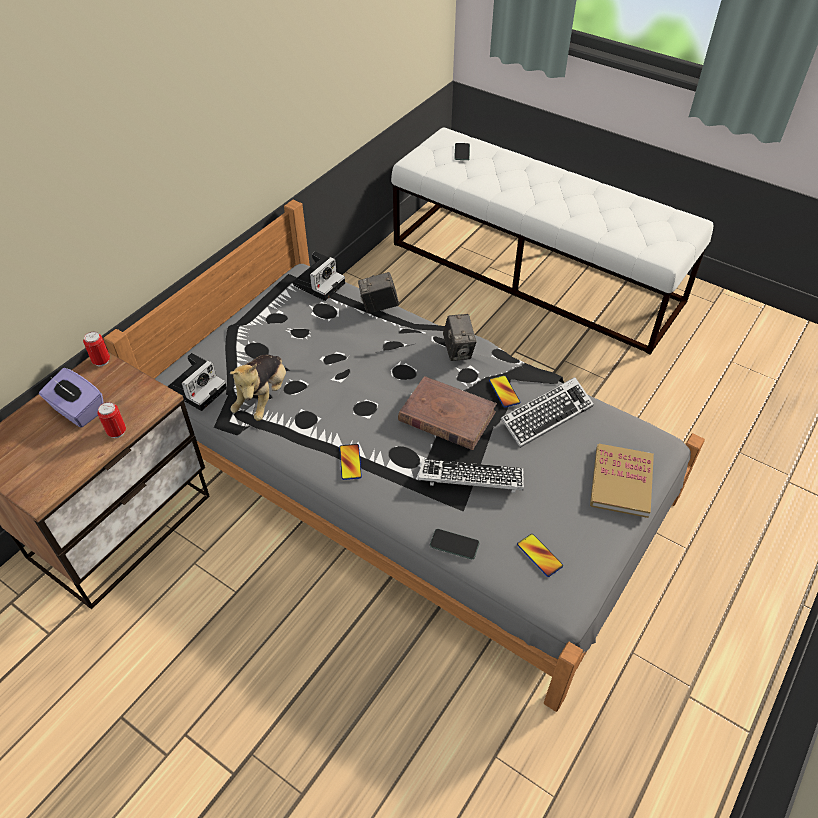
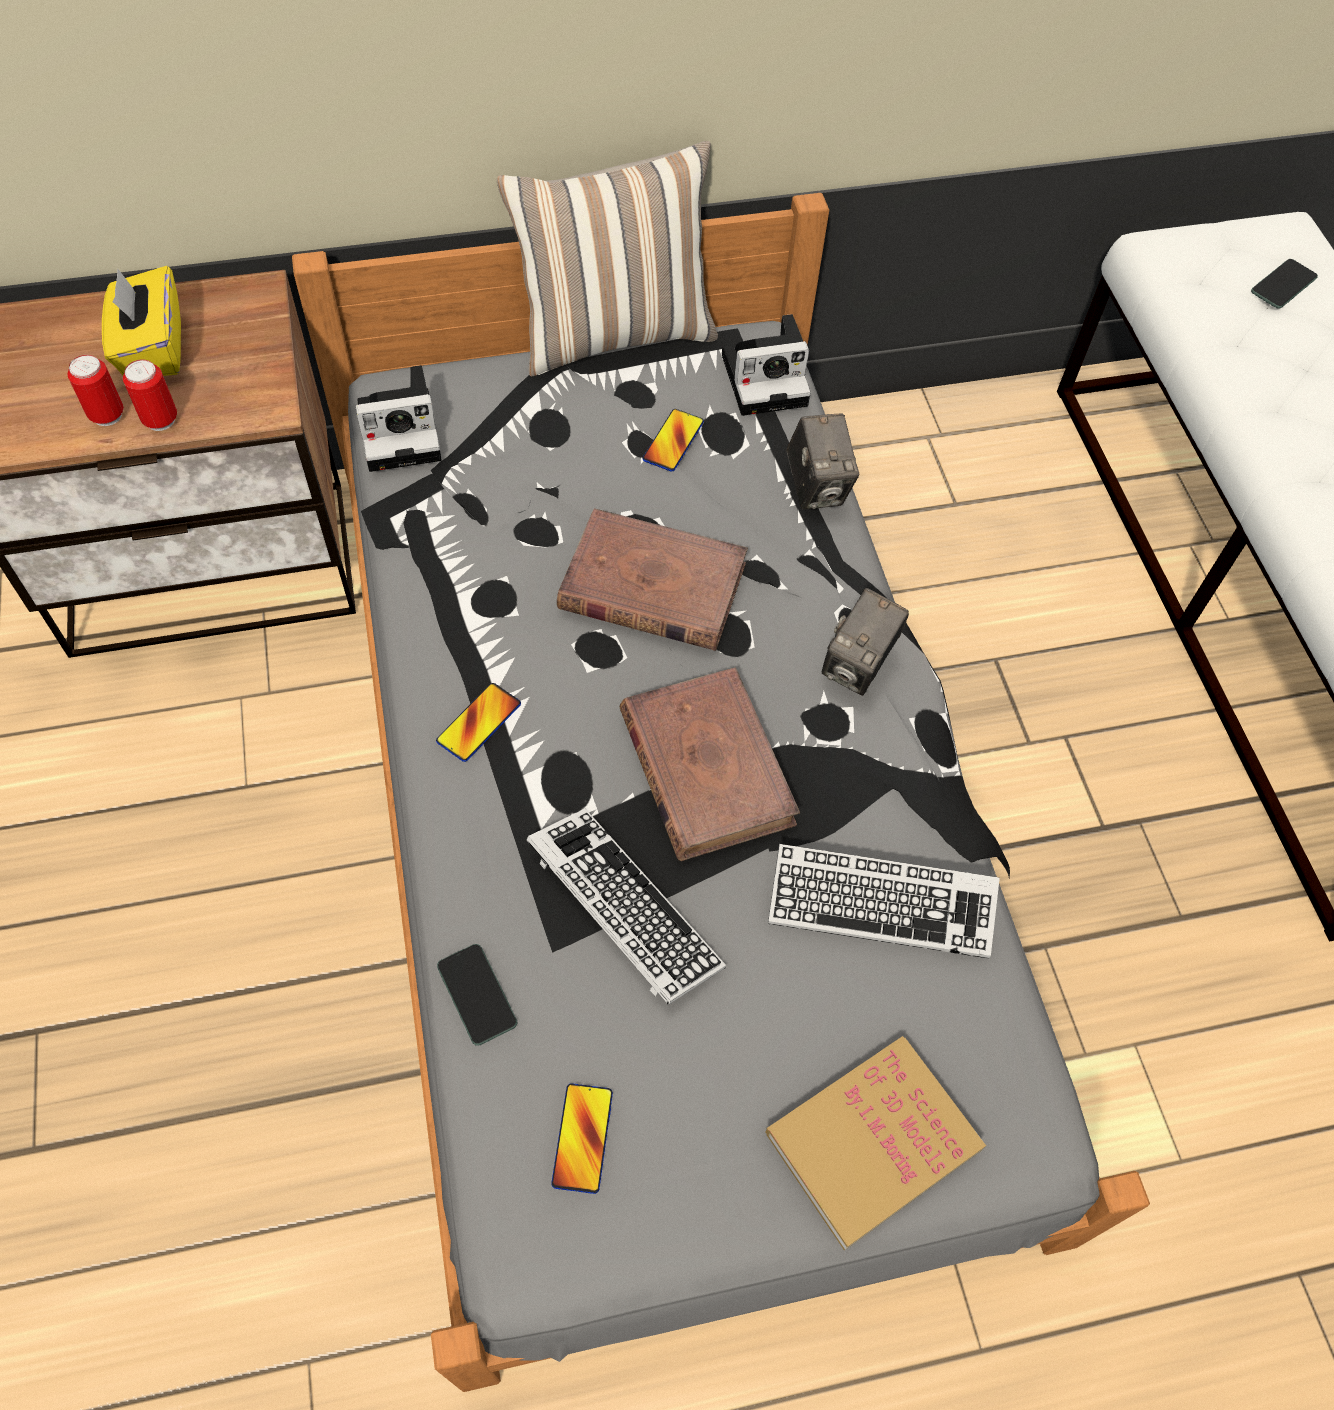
camera: 40 degrees right, 10 degrees up
(77, 410) = (152, 348): purple tissue box -> yellow tissue box
(101, 361) = (261, 292): can -> can (107, 415)
(242, 303) = (614, 333): none -> pillow
(263, 398) = (471, 515): plush toy -> none
(360, 374) = (651, 586): none -> brown book
(379, 306) = (817, 487): camera -> camera turned 135 degrees counterclockwise
(504, 392) = (853, 802): phone -> phone (673, 441)

